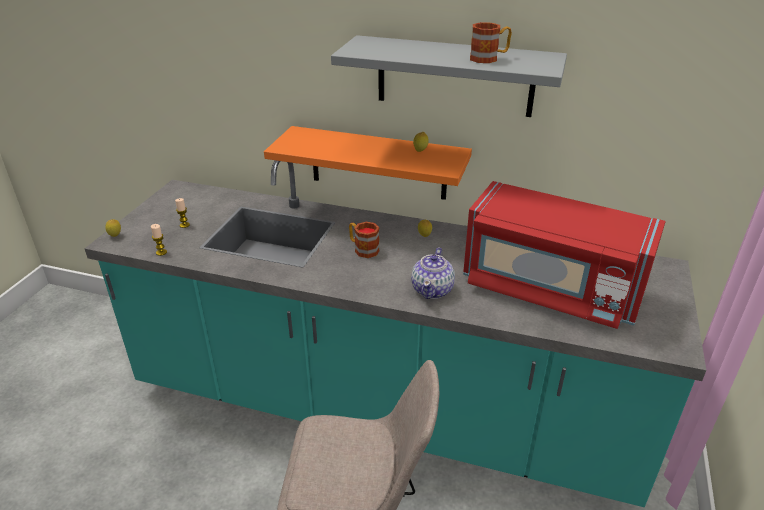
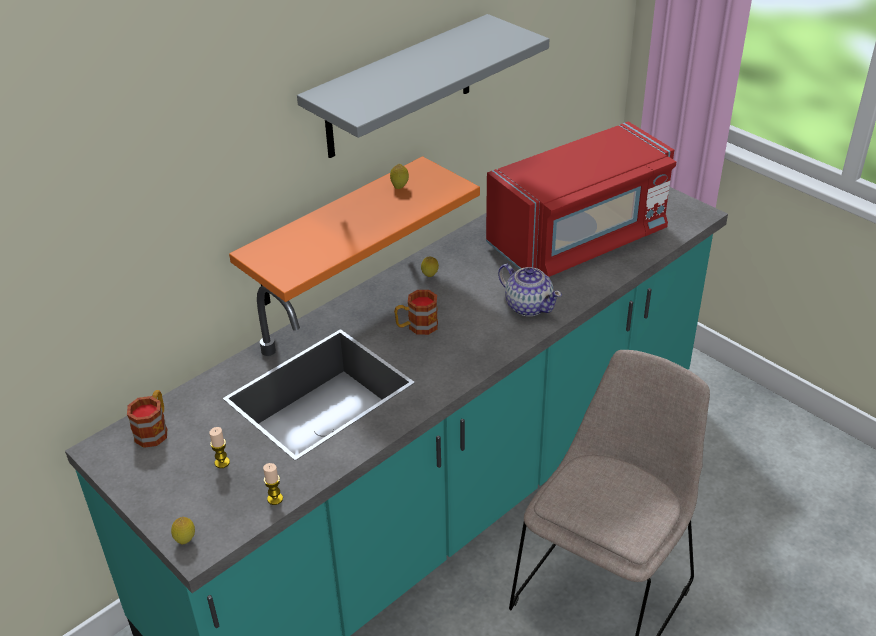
camera: 60 degrees left, 5 degrees up
(489, 58) = (465, 51): mug -> mug (154, 430)

